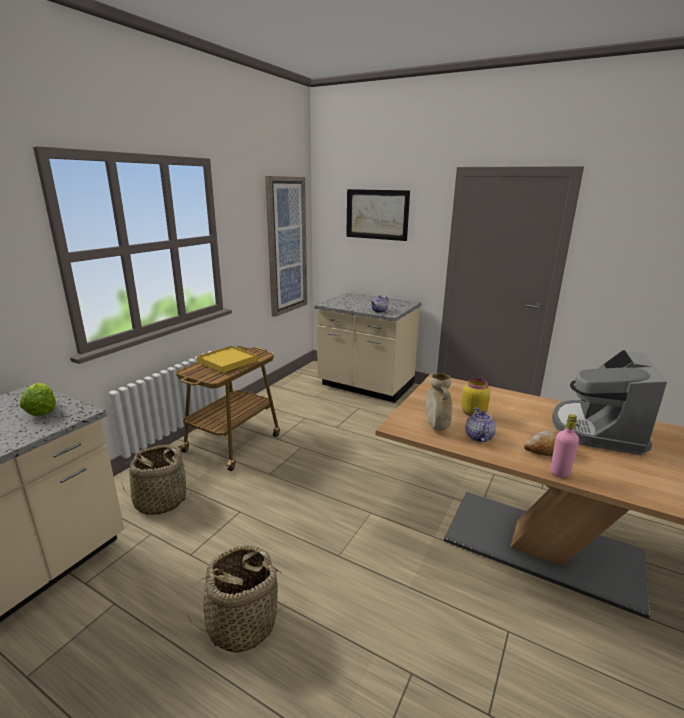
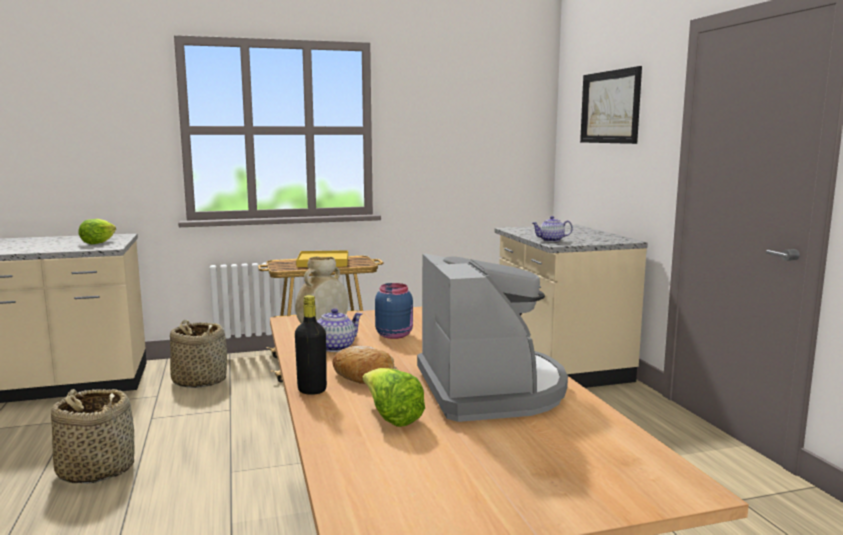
camera: 45 degrees right, 10 degrees down
(286, 246) = (496, 153): picture -> none
(473, 413) = (395, 335): yellow jar -> blue jar
(559, 473) = (312, 390): pink bottle -> black bottle
(597, 430) = (490, 389): coffee machine -> coffee machine turned 105 degrees clockwise
(624, 469) = (391, 417): none -> lettuce

